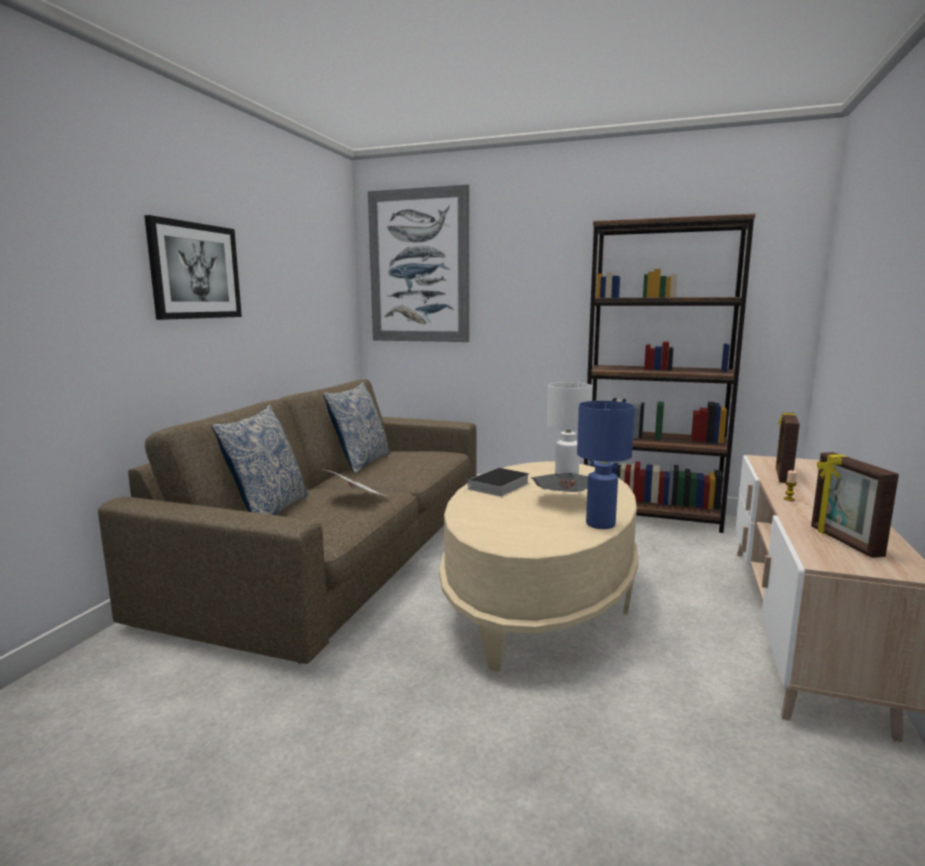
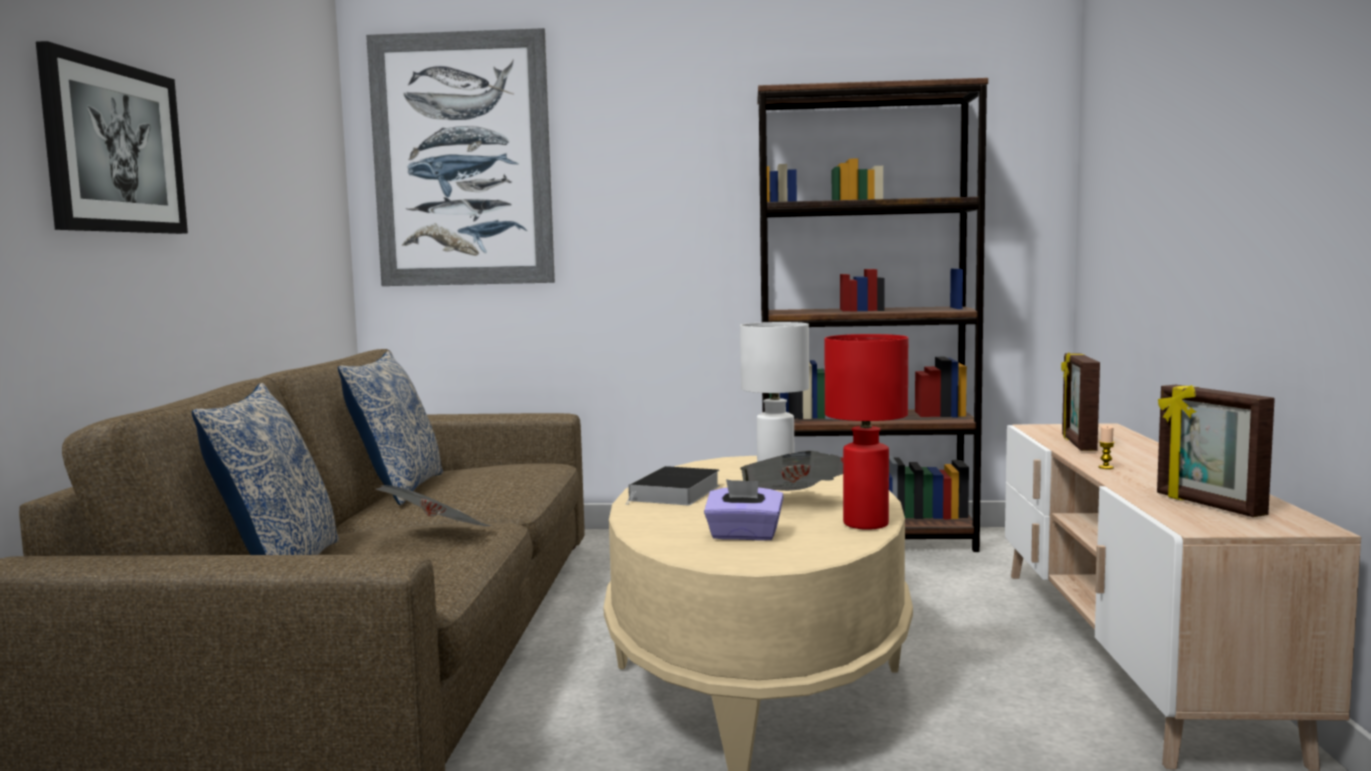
camera: 15 degrees left, 5 degrees down
(518, 524) = (744, 535): none -> purple tissue box
(600, 524) = (865, 524): blue table lamp -> red table lamp

